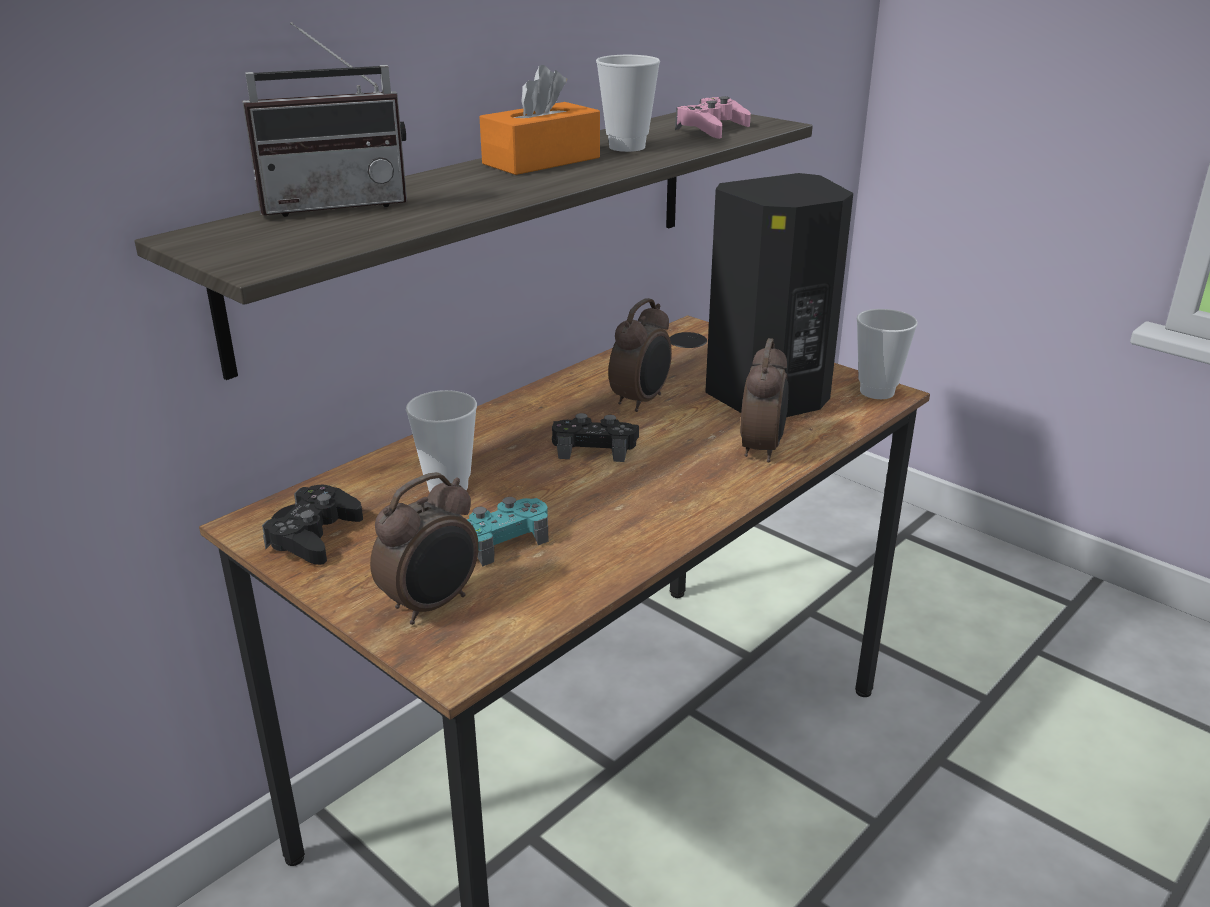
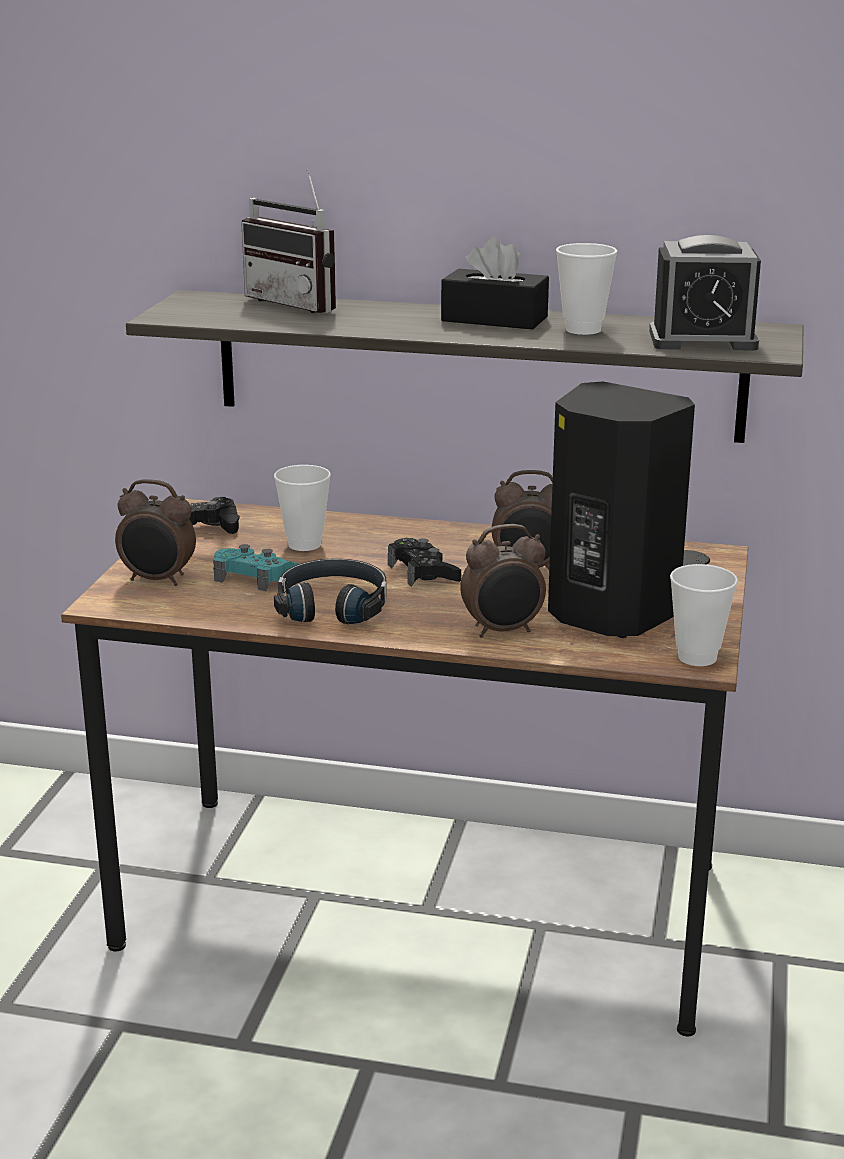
camera: 60 degrees right, 5 degrees down
(541, 161) = (494, 319): orange tissue box -> black tissue box
(625, 514) = (333, 606): none -> black headphones
(711, 129) = (702, 340): pink game controller -> alarm clock

